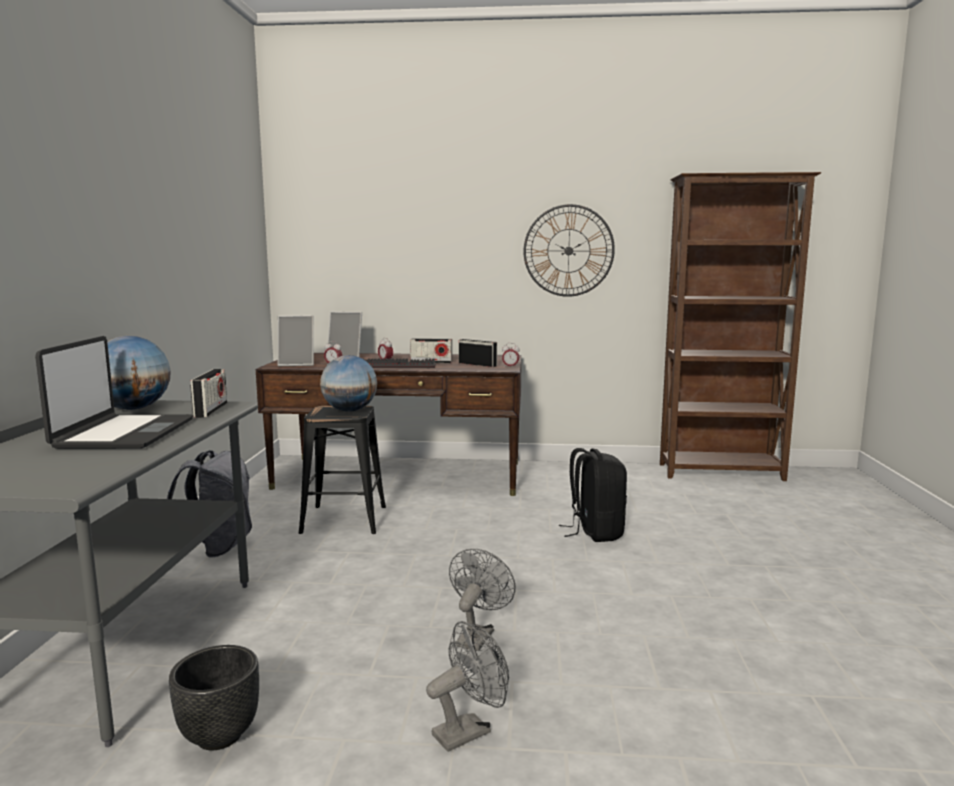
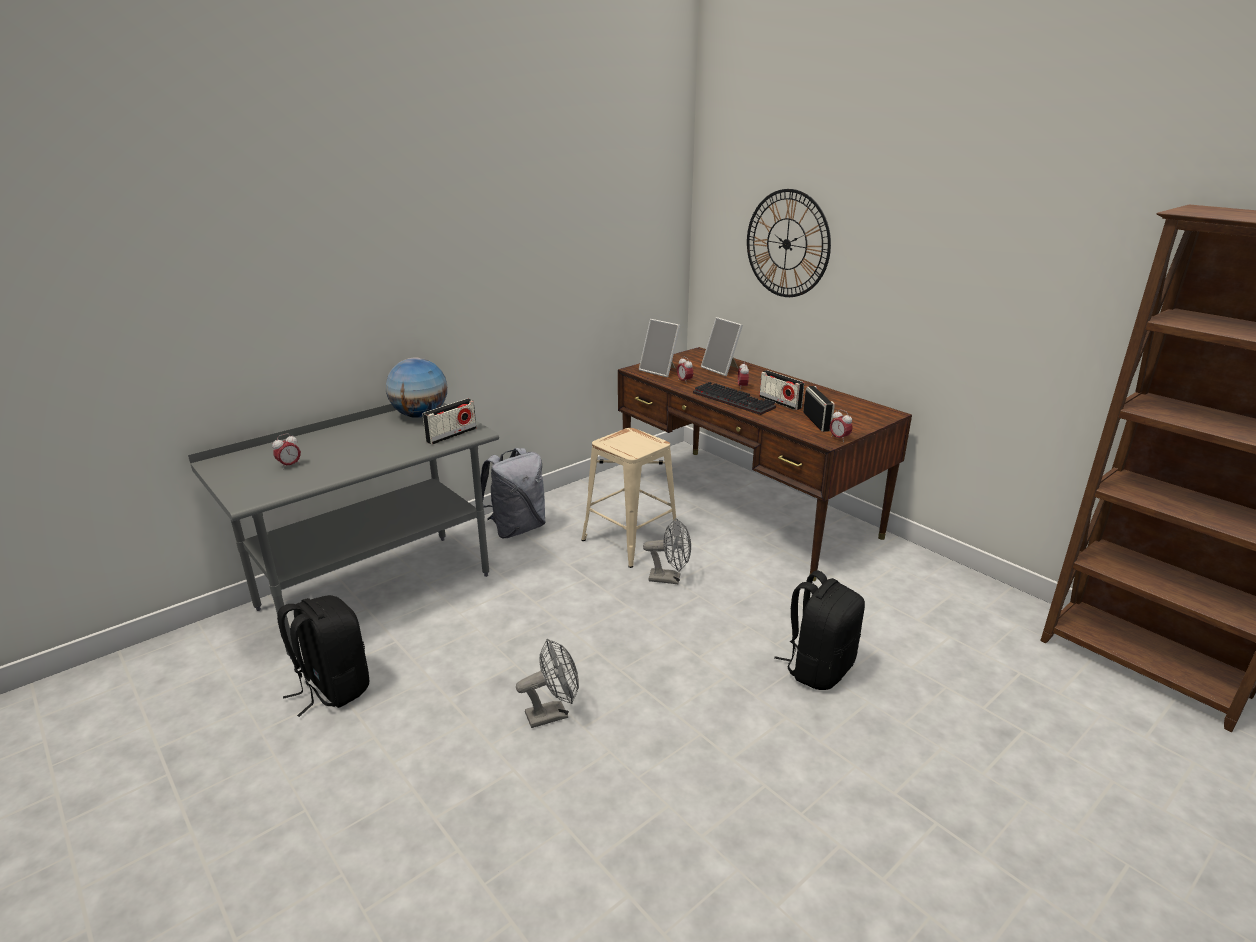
camera: 45 degrees right, 15 degrees up
(55, 459) = (289, 465): none -> alarm clock
(124, 434) = (361, 448): laptop -> none
(218, 736) = (332, 688): black planter -> black backpack
(344, 519) = (630, 540): black stool -> beige stool
(350, 410) = (639, 444): globe -> none
(468, 730) = (435, 785): grey fan -> grey fan (670, 578)
(568, 251) = (1001, 292): wall clock -> wall clock (787, 244)

